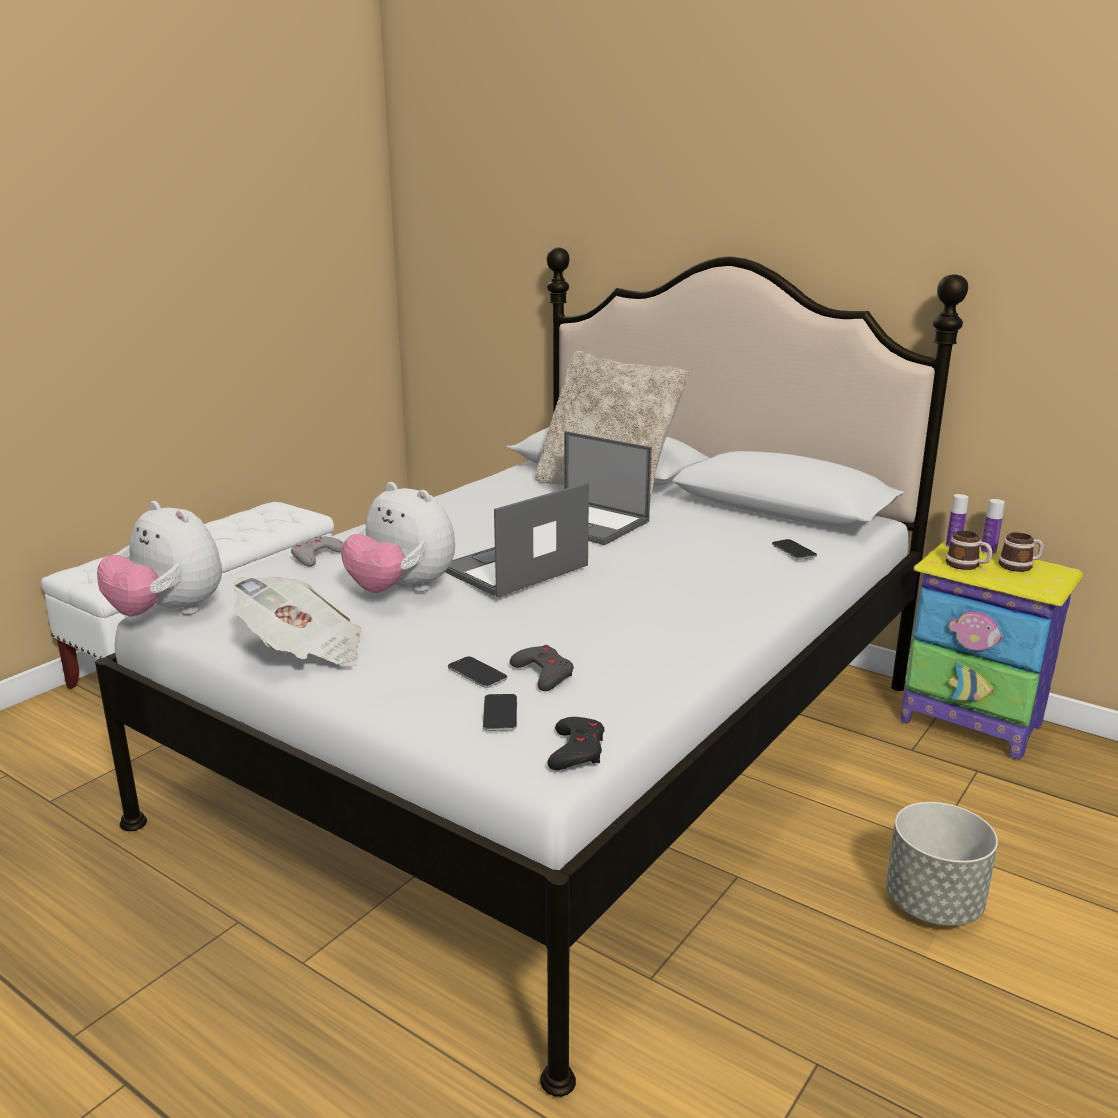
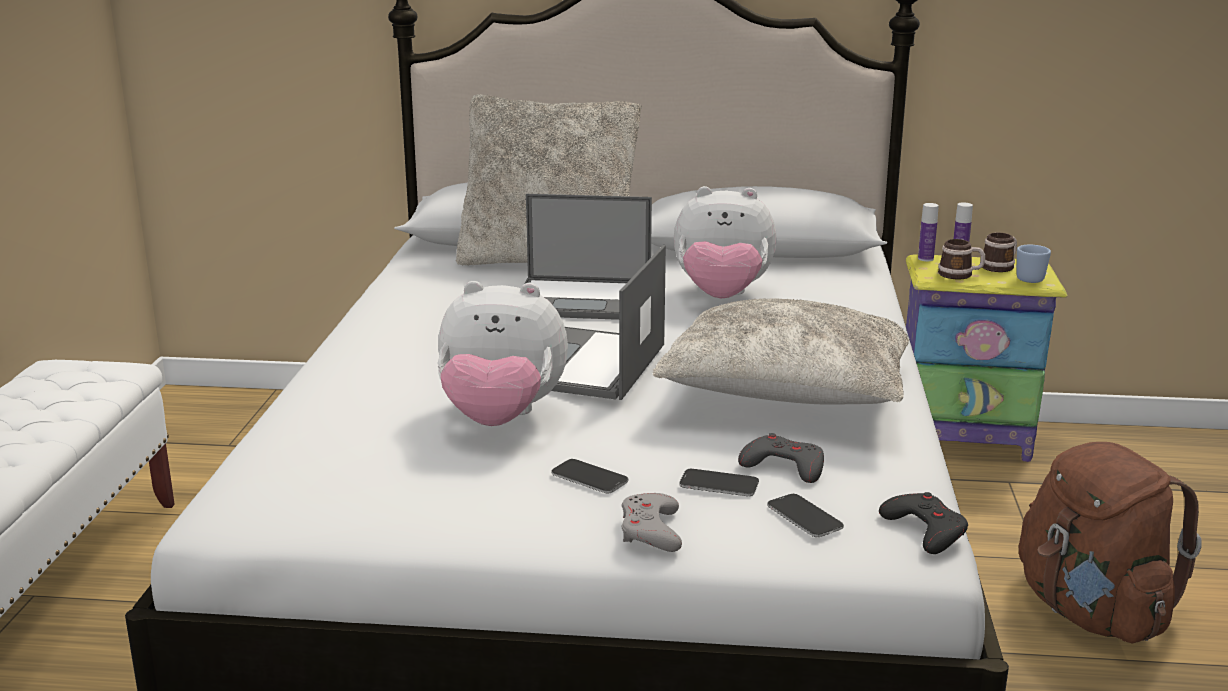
camera: 30 degrees left, 0 degrees up
(168, 613) = (233, 519): plush toy -> plush toy (722, 296)
(304, 651) = (490, 515): newspaper -> none
(316, 556) = (325, 404): grey game controller -> grey game controller (651, 530)
(632, 621) = (788, 392): none -> beige pillow
(793, 550) = (833, 288): phone -> phone (589, 478)
(933, 905) = (1091, 613): grey planter -> brown backpack
(1037, 582) = (1031, 278): none -> blue mug

